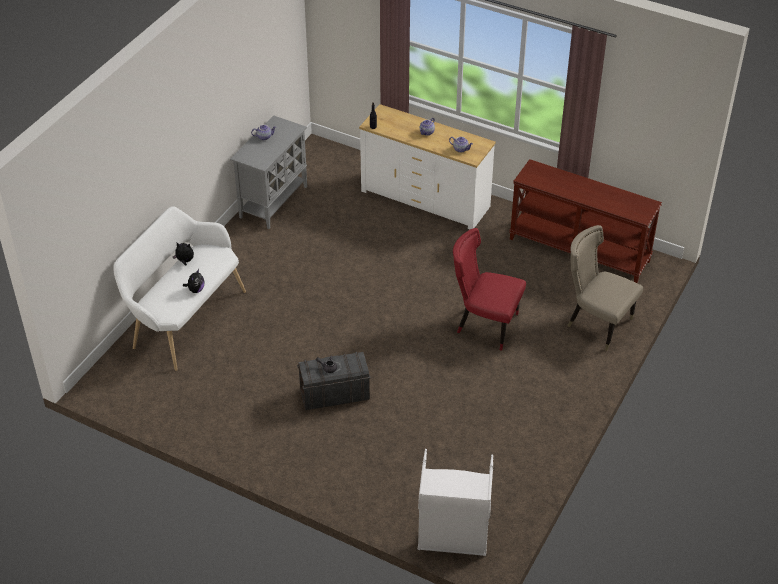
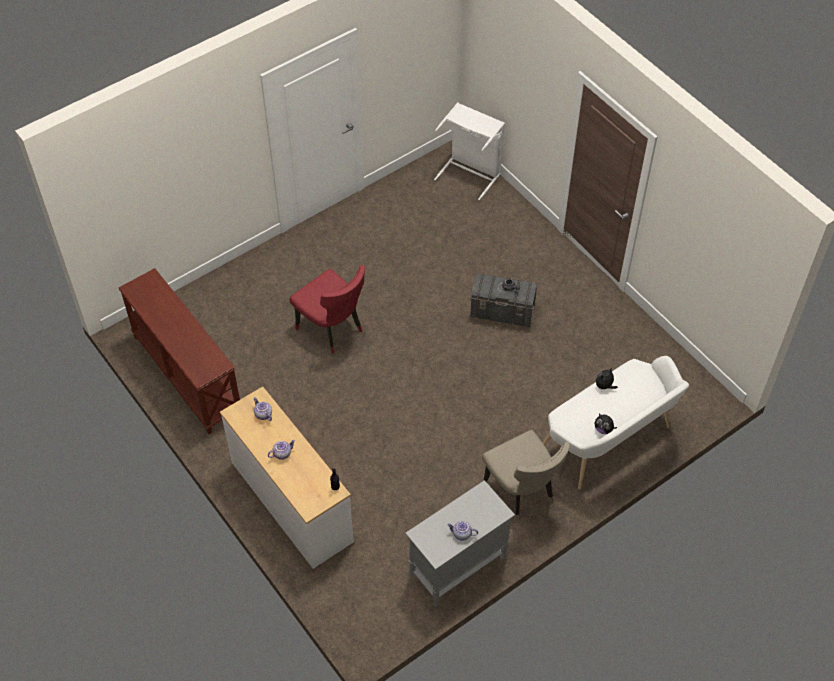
camera: 155 degrees left, 10 degrees up
(596, 323) = (235, 294): beige chair -> beige chair (522, 493)

